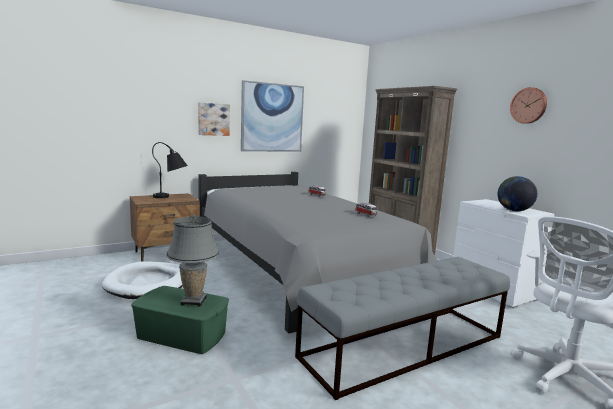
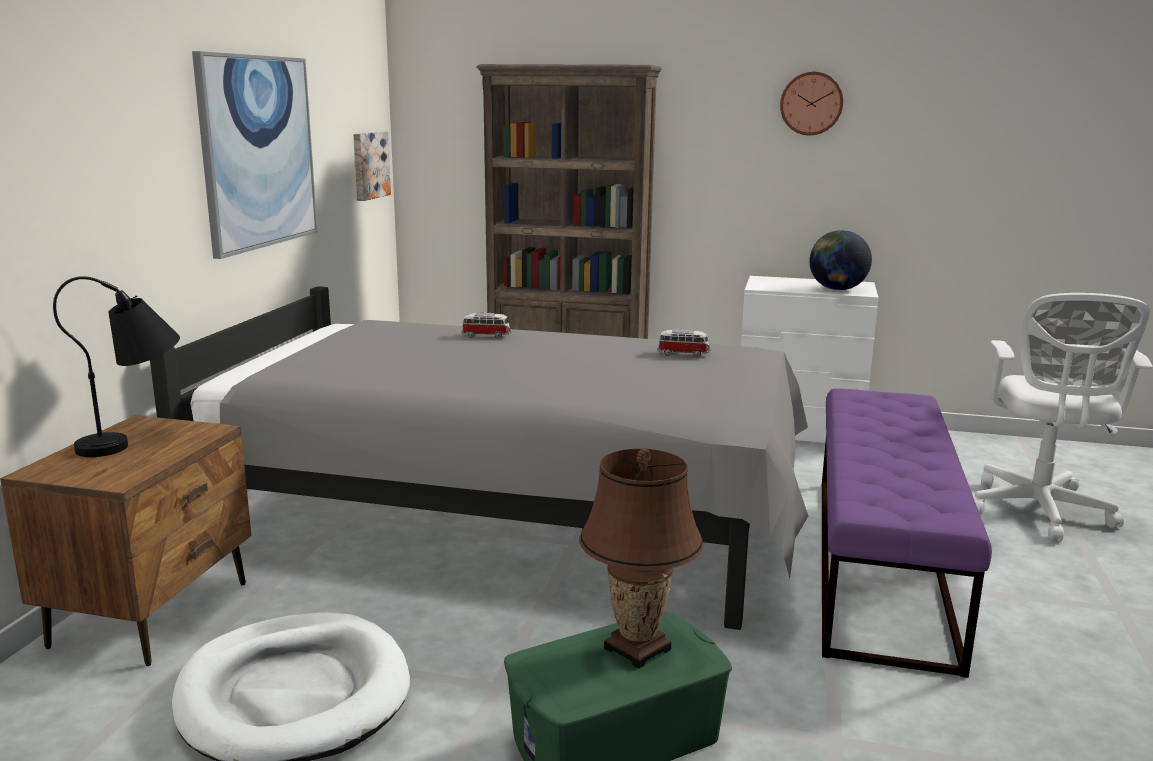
camera: 45 degrees left, 5 degrees up
(193, 301) = (637, 649): grey table lamp -> brown table lamp
(213, 119) = (150, 177): picture -> picture (369, 165)
(405, 346) = (880, 562): grey bench -> purple bench

